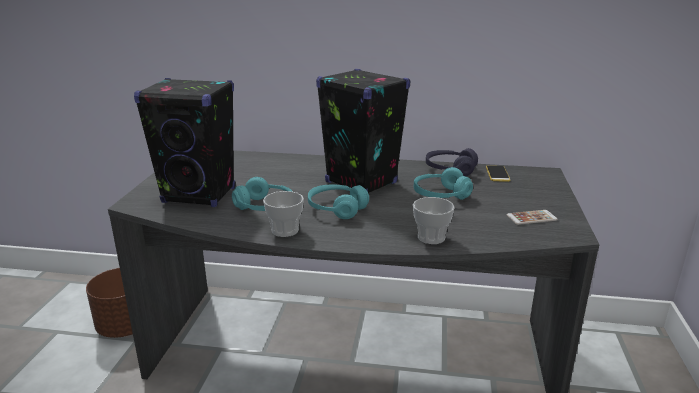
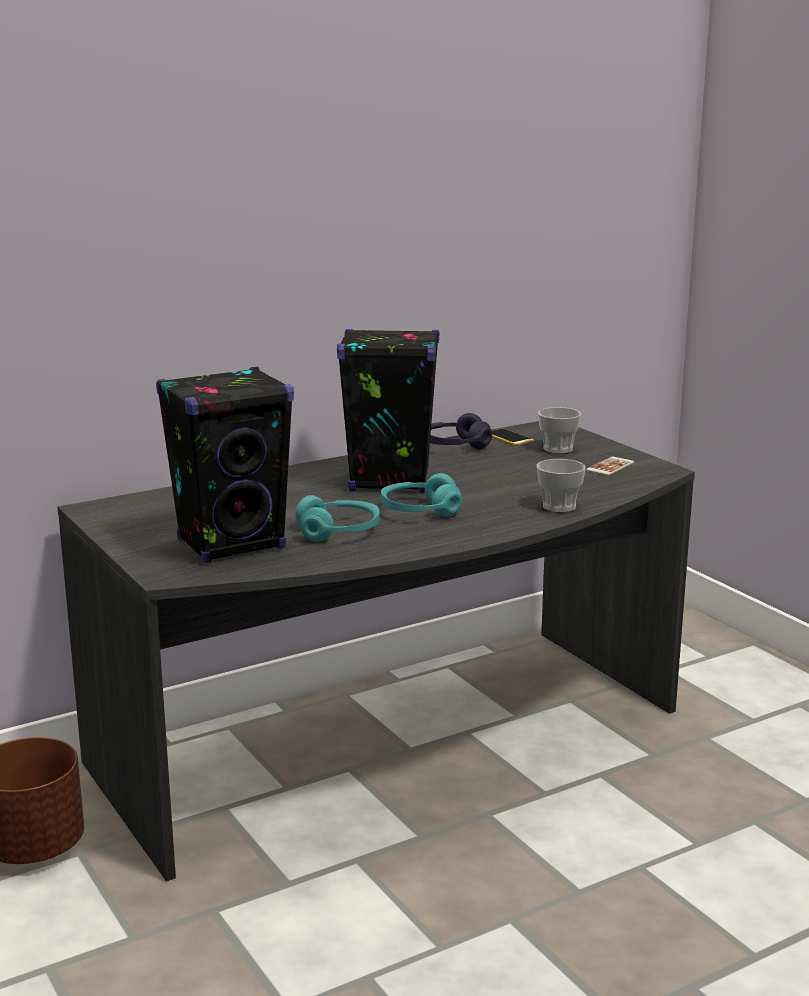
camera: 40 degrees left, 5 degrees down
(285, 230) = (412, 543): cup -> cup (558, 449)
(440, 195) = (494, 471): turquoise headphones -> none

